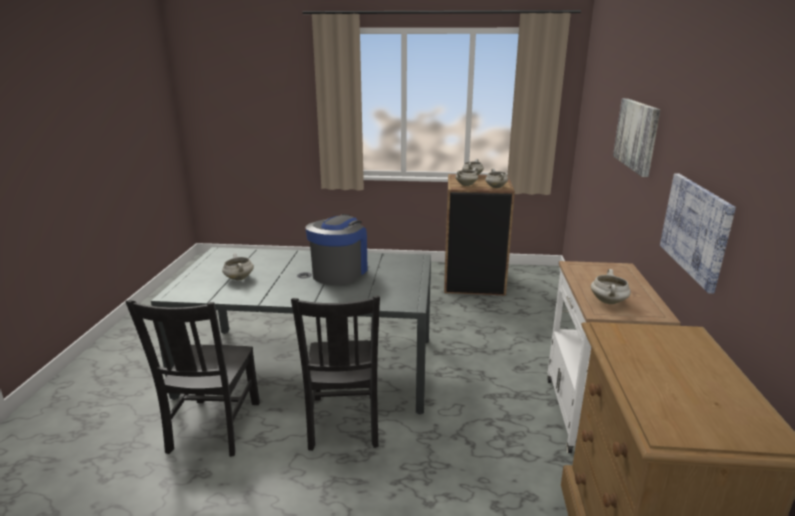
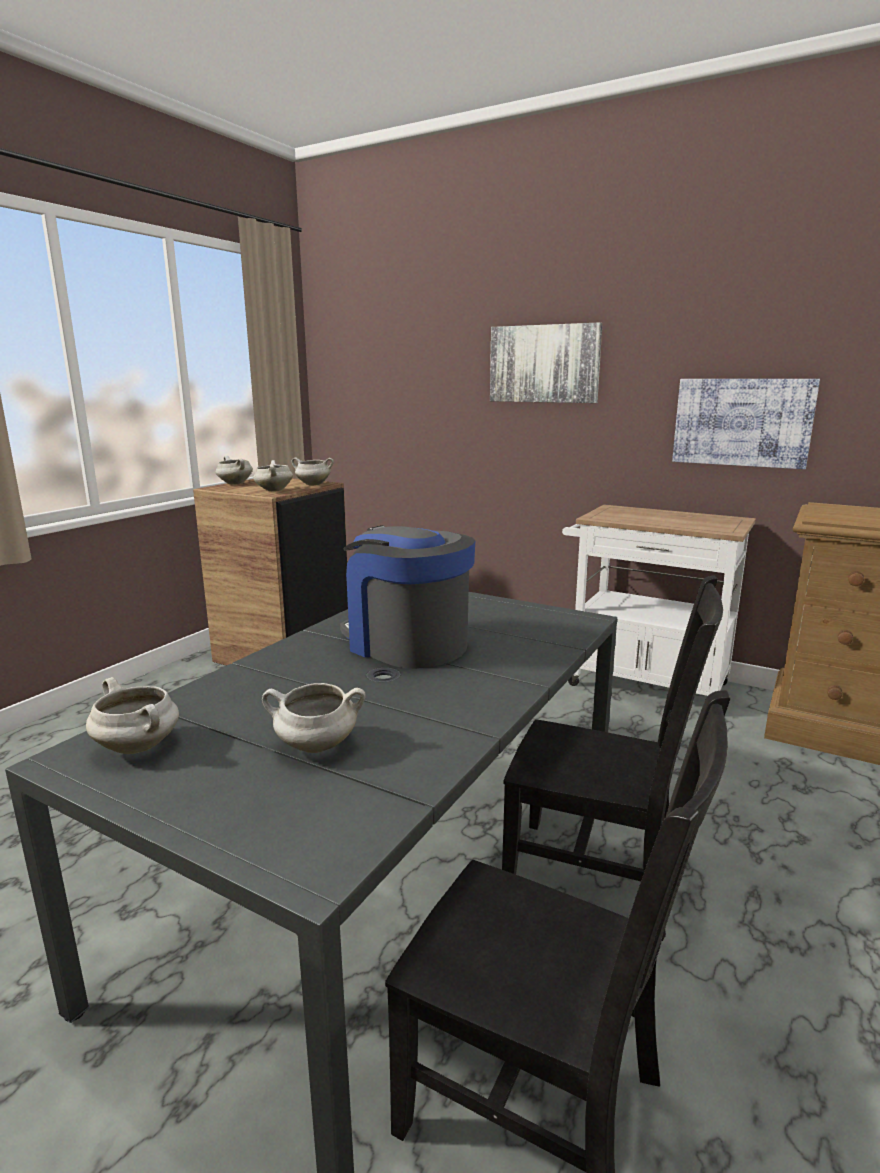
camera: 65 degrees left, 5 degrees down
(608, 302) = (703, 524): white cooking pot -> white cooking pot (139, 747)

